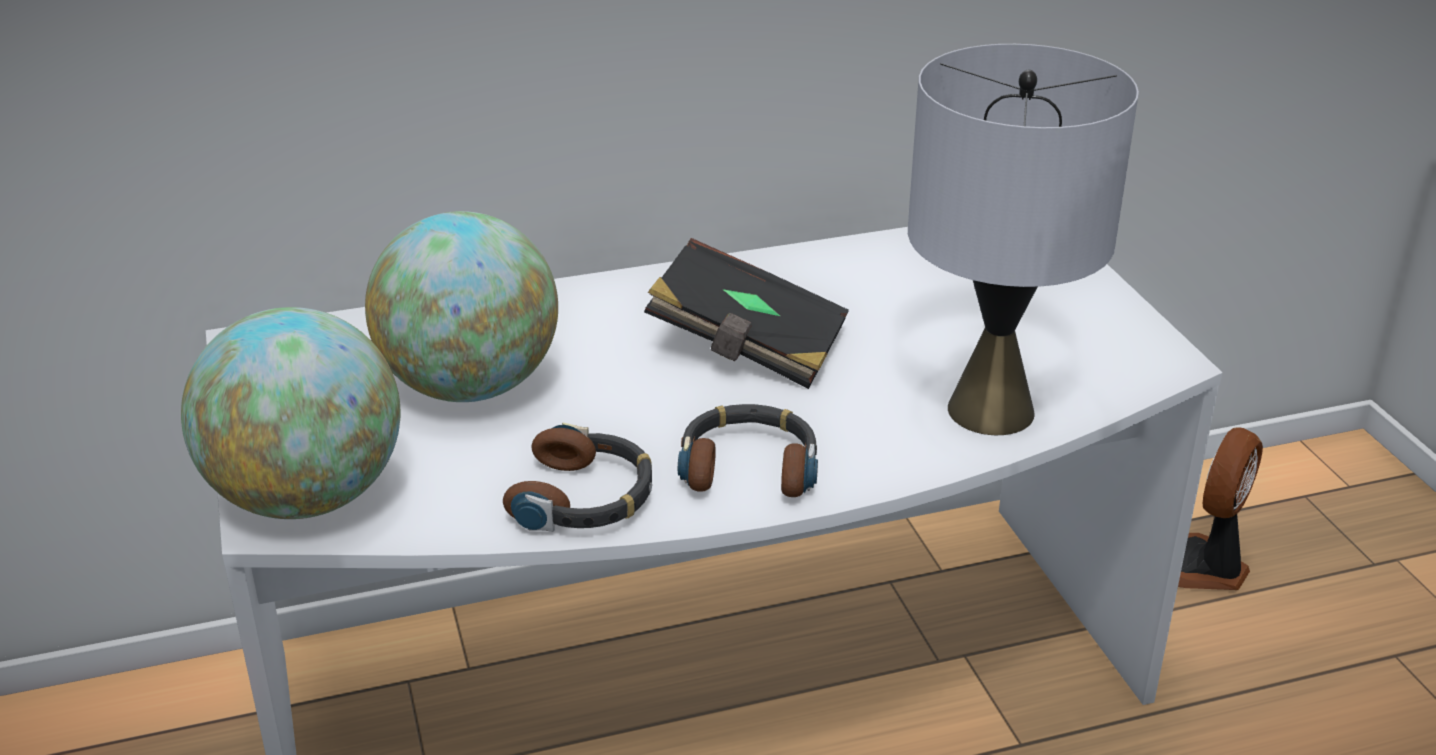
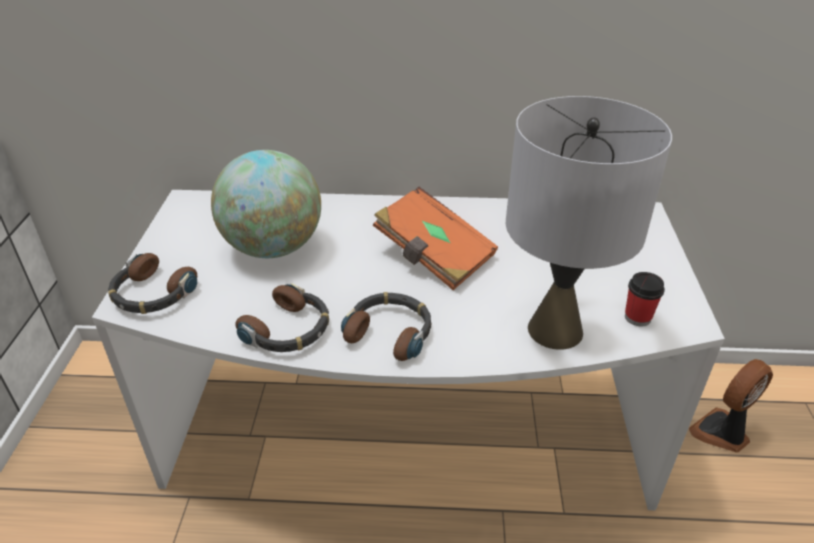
camera: 20 degrees right, 5 degrees up
(307, 497) = (152, 294): globe -> headphones
(747, 347) = (433, 256): black book -> orange book
(1095, 370) = (637, 317): none -> cup

